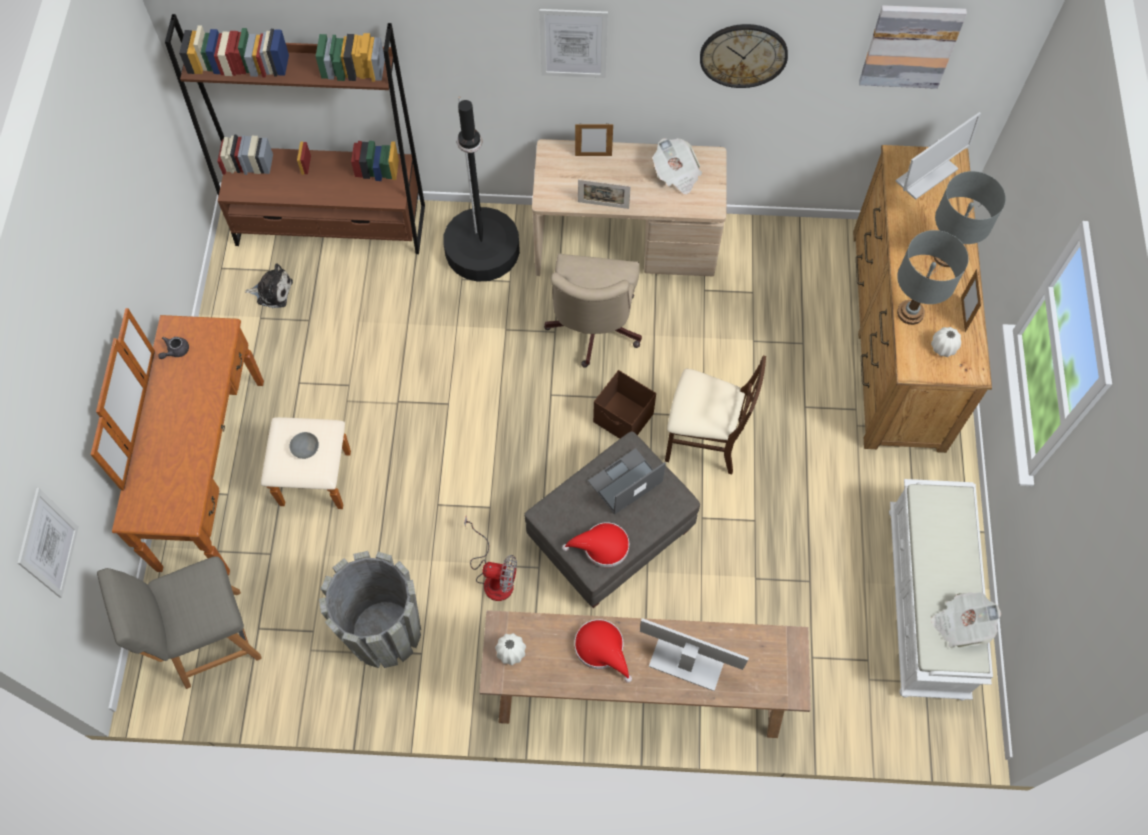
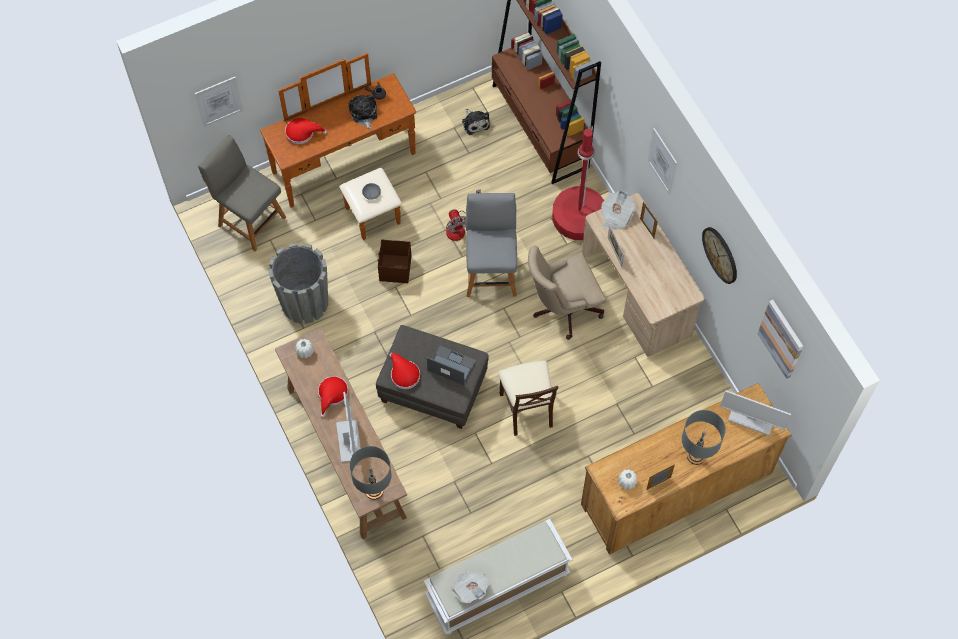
camera: 60 degrees right, 0 degrees up
(162, 476) = (302, 133): none -> red hat
(193, 383) = (363, 113): none -> plush toy
(482, 250) = (578, 217): black floor lamp -> red floor lamp
(492, 383) = (491, 272): none -> grey chair
(493, 576) = (370, 340): fan -> fan (459, 227)
(623, 419) = (513, 356): brown storage box -> brown storage box (395, 269)
(676, 174) = (665, 281): newspaper -> newspaper (616, 216)
(910, 313) = (639, 452): grey table lamp -> grey table lamp (374, 490)

